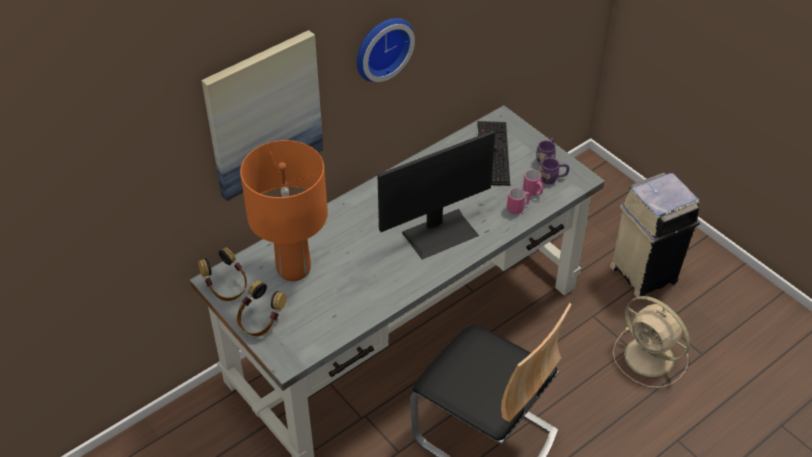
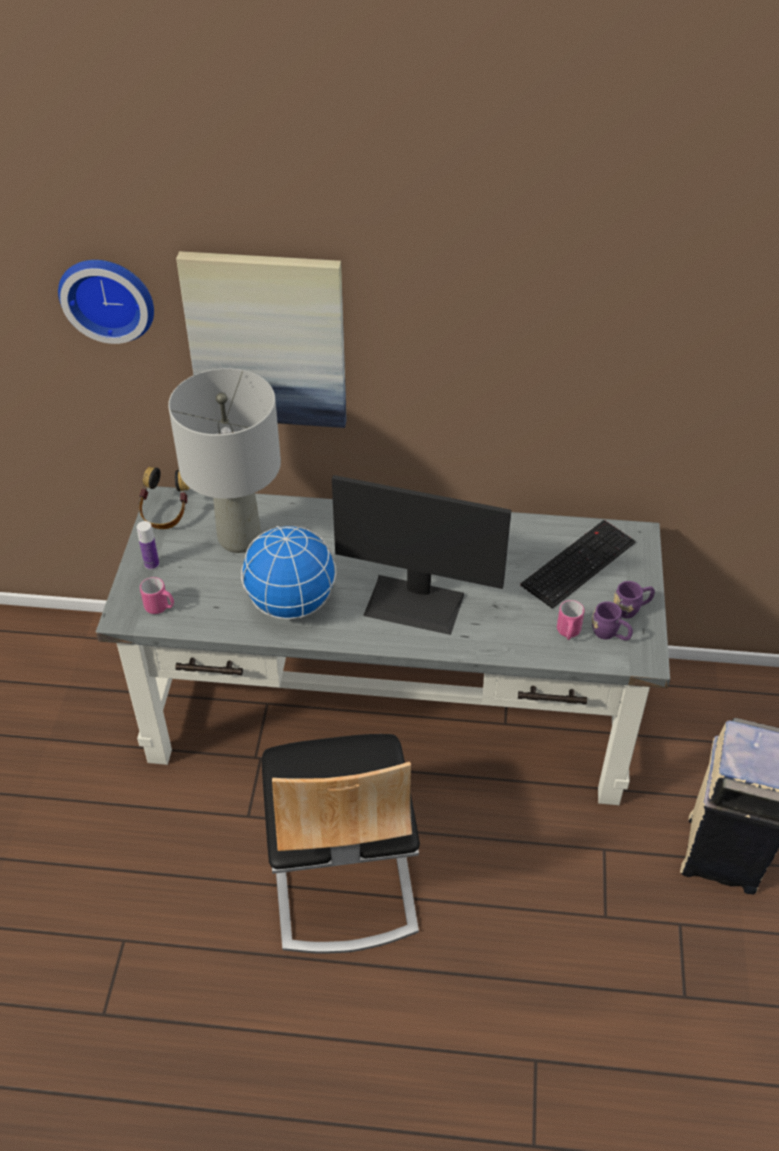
camera: 45 degrees right, 0 degrees up
(260, 322) = (151, 564): headphones -> bottle
(294, 268) = (240, 538): orange table lamp -> grey table lamp
(374, 282) = (290, 603): none -> globe
(381, 47) = (457, 339): wall clock -> wall clock (108, 297)
(518, 208) = (529, 637): pink mug -> pink mug (160, 607)
(651, 358) = (615, 948): beige fan -> none

